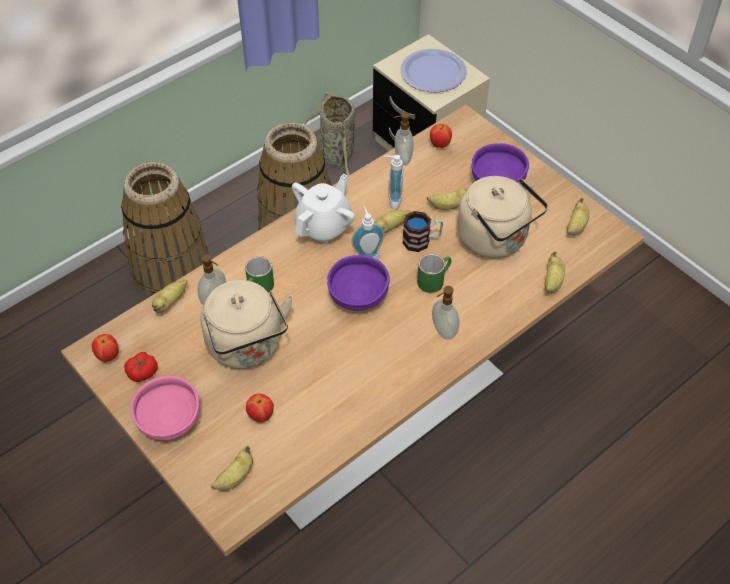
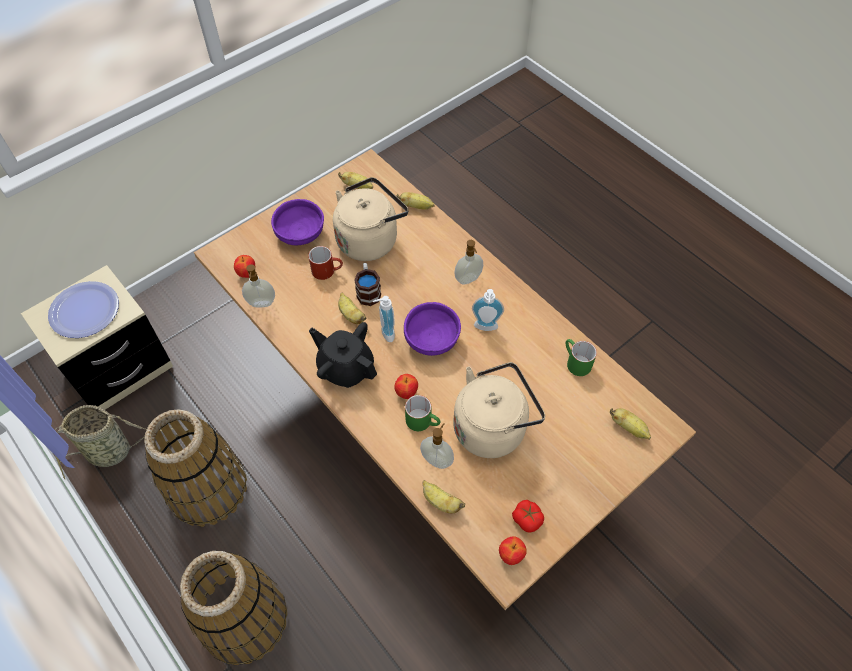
camera: 90 degrees left, 5 degrees up
(168, 421) = (579, 488): pink bowl -> none
(261, 416) = (565, 411): apple -> apple (406, 393)
(324, 226) = (346, 368): white teapot -> black teapot
(392, 200) = (316, 312): soap dispenser -> soap dispenser (485, 328)
(434, 279) = (413, 284): green mug -> green mug (575, 362)
(448, 206) = (327, 270): banana -> red mug

